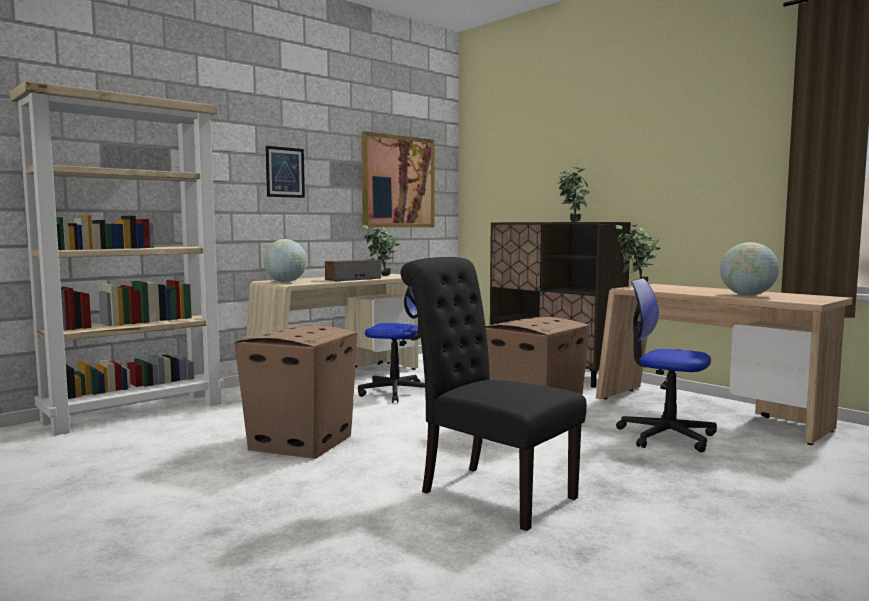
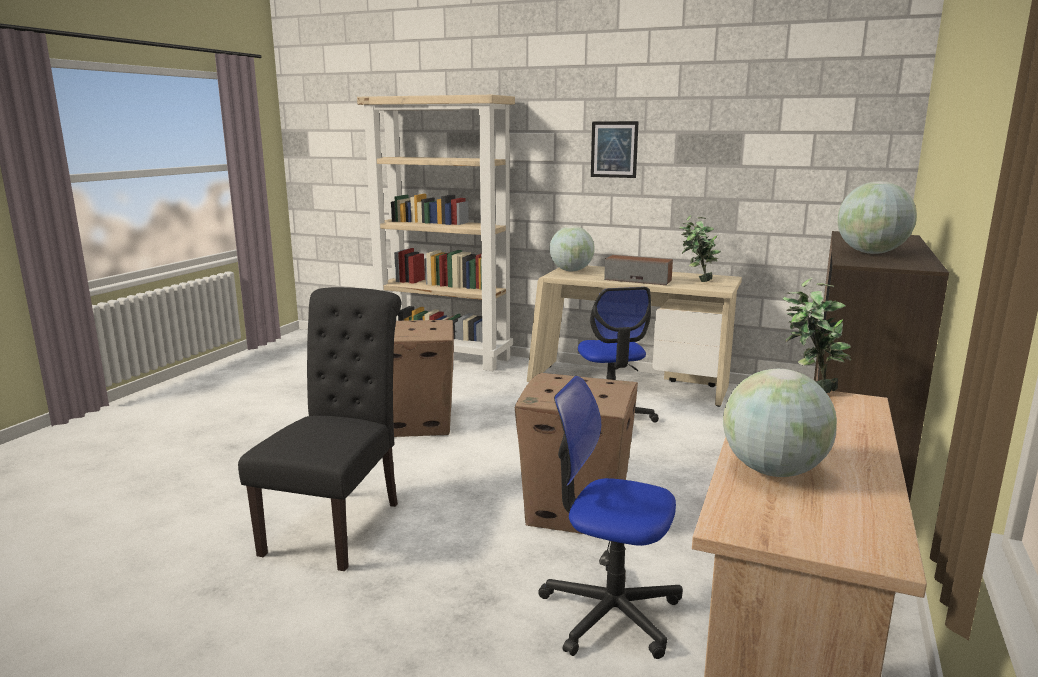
camera: 65 degrees right, 10 degrees up
(398, 182) = (785, 155): picture -> none
(572, 221) = (871, 253): potted plant -> globe
(666, 436) = (610, 612): office chair -> office chair turned 75 degrees counterclockwise

